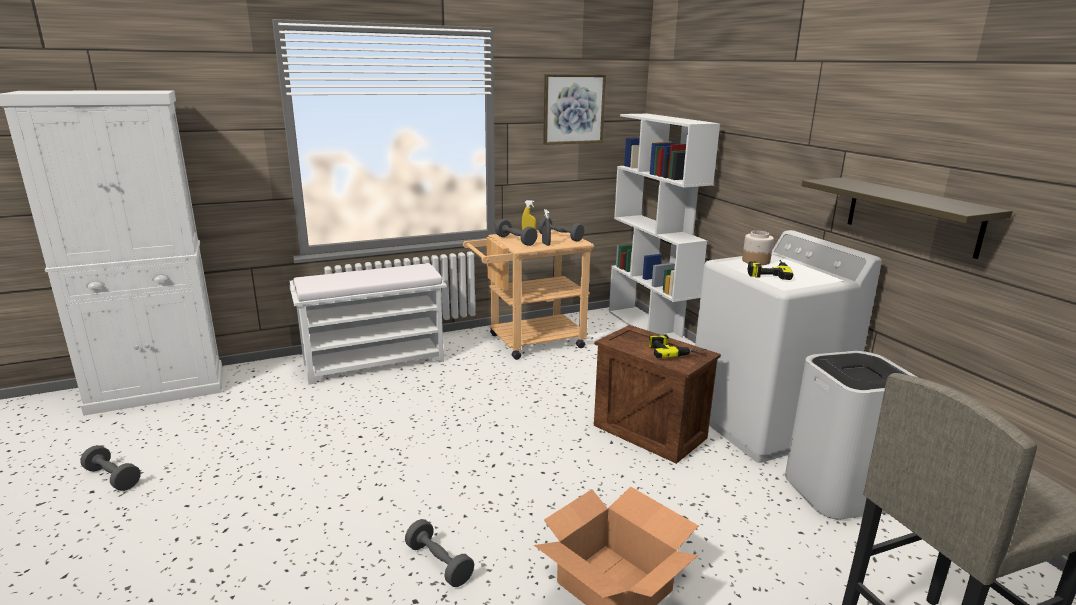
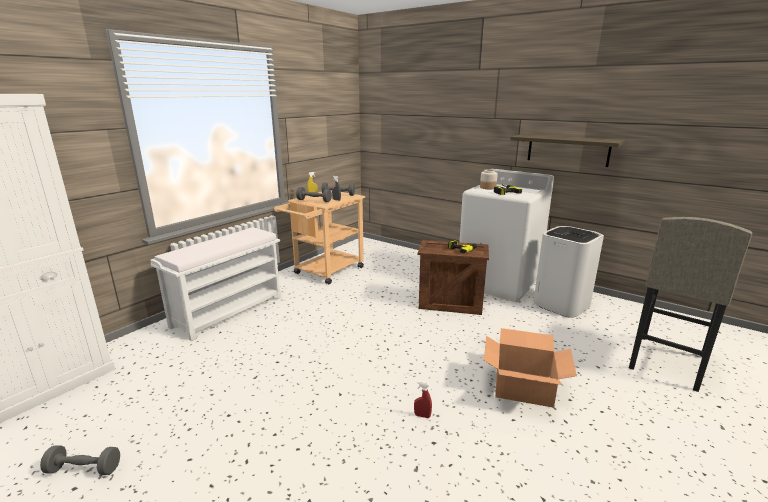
camera: 30 degrees left, 0 degrees up
(439, 563) = (422, 416): grey dumbbell -> red spray bottle
(573, 109) = (322, 106): picture -> none
(650, 328) = (388, 248): white bookcase -> none

